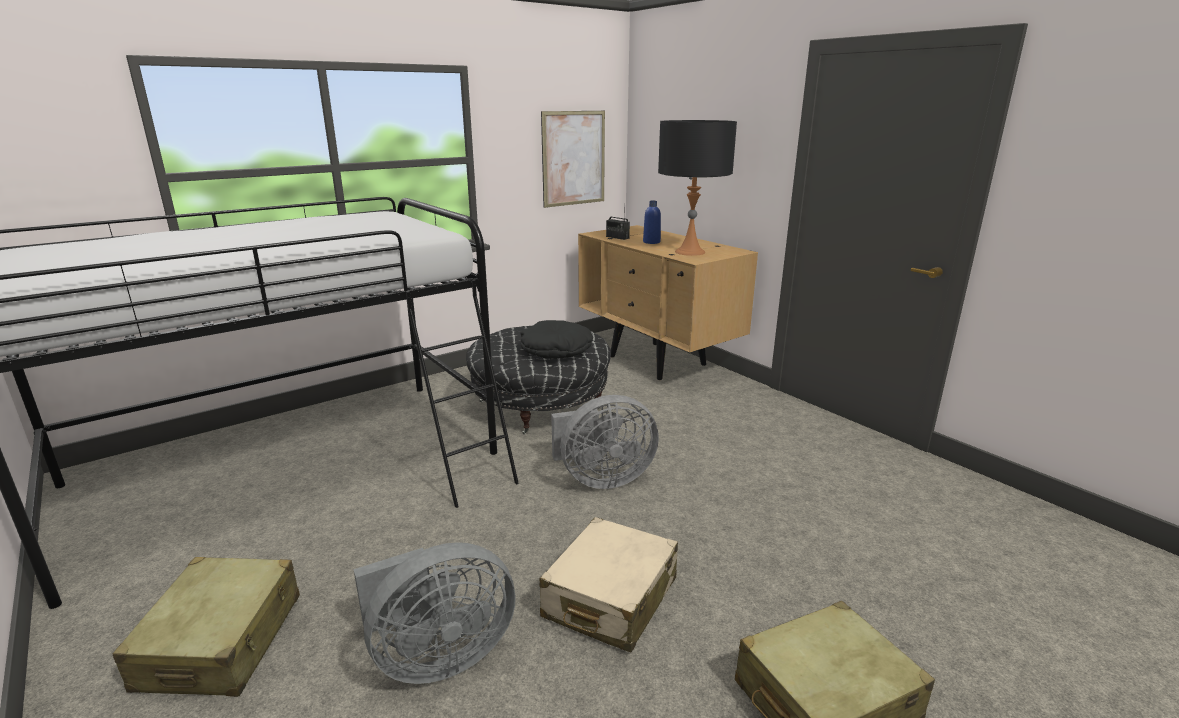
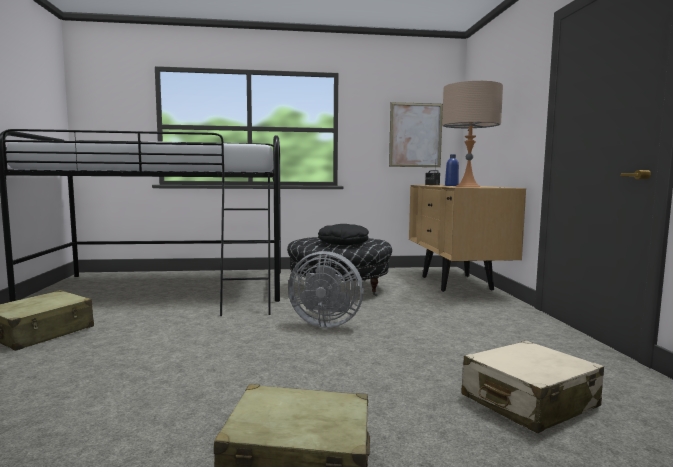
camera: 30 degrees right, 15 degrees down
(438, 657) = (111, 364): grey fan -> none
(610, 598) = (239, 371): beige suitcase -> beige suitcase (529, 402)
(690, 252) = (468, 186): black table lamp -> beige table lamp

